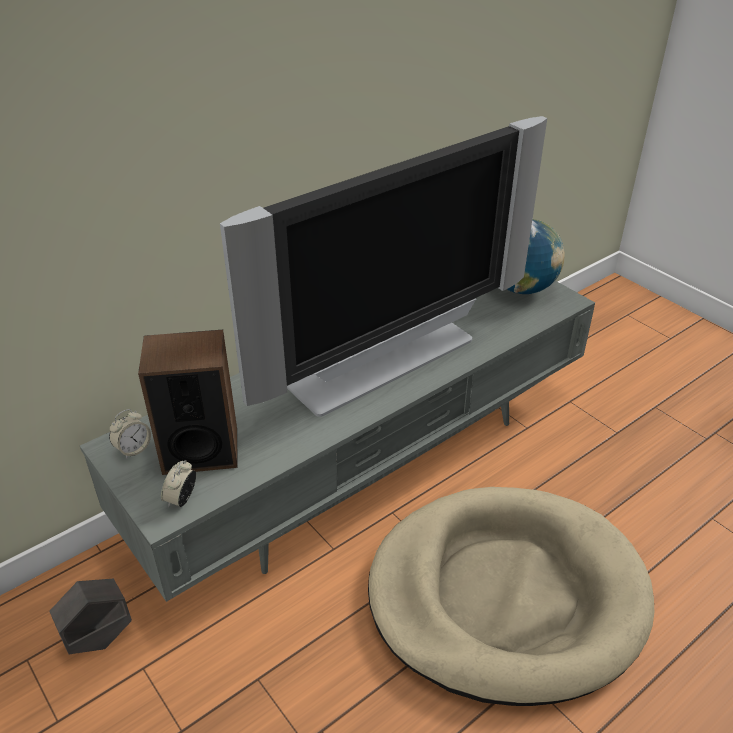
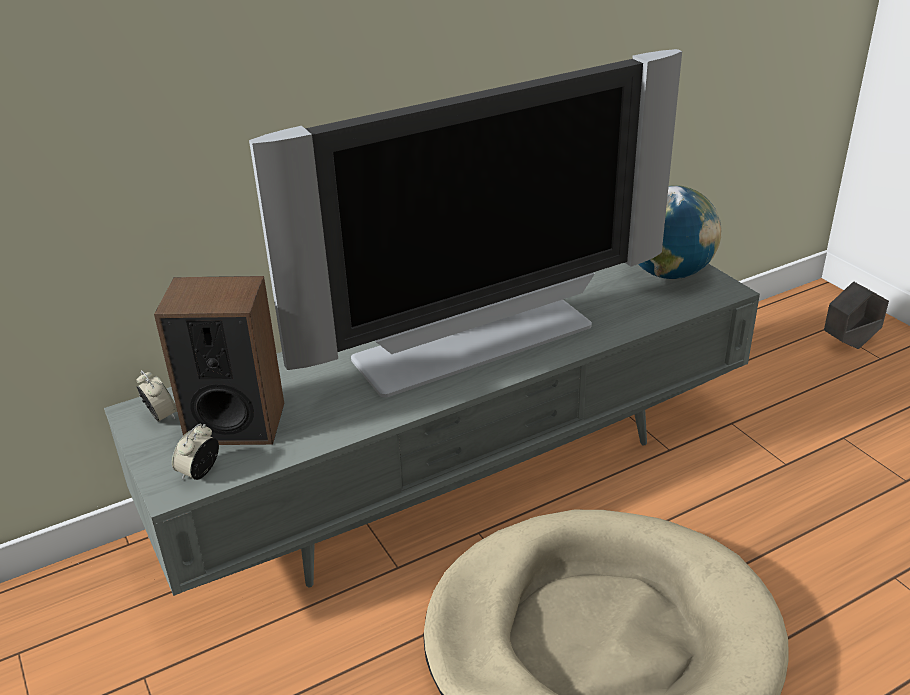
camera: 10 degrees right, 5 degrees down
(100, 638) = (104, 638): grey planter -> grey planter (849, 343)
(133, 449) = (161, 416): alarm clock -> alarm clock turned 90 degrees counterclockwise

